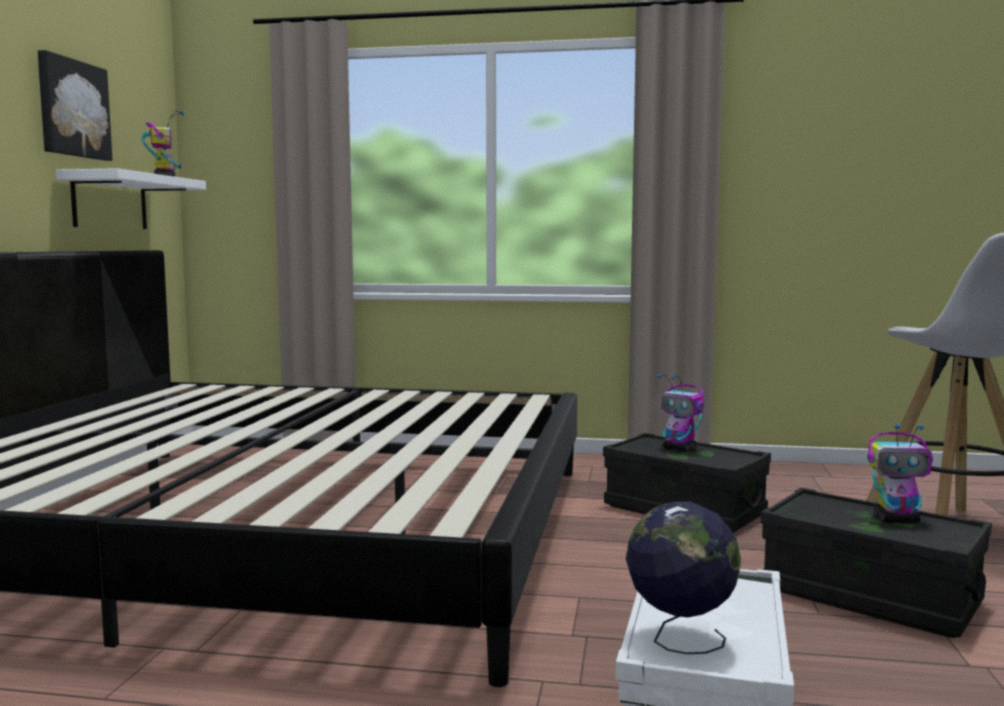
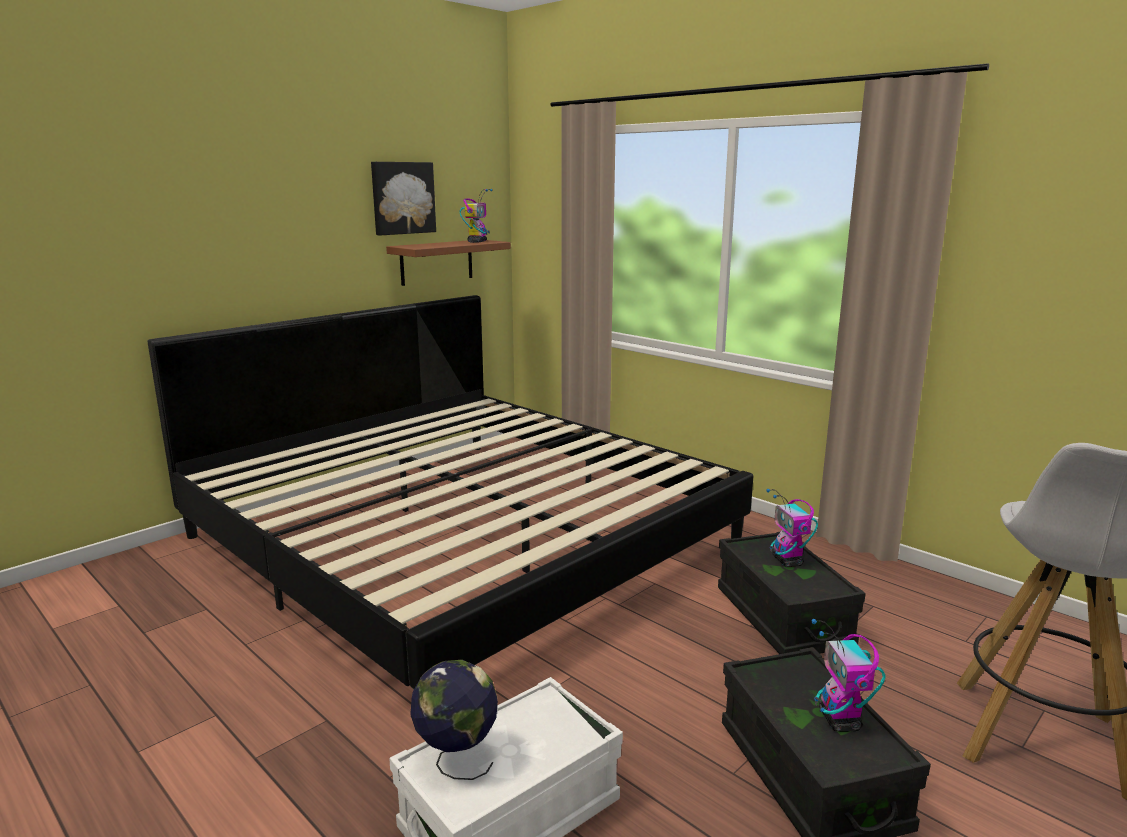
camera: 35 degrees right, 10 degrees up
(110, 202) = (436, 262): white shelf -> brown shelf
(897, 520) = (840, 721): toy robot -> toy robot turned 45 degrees clockwise

